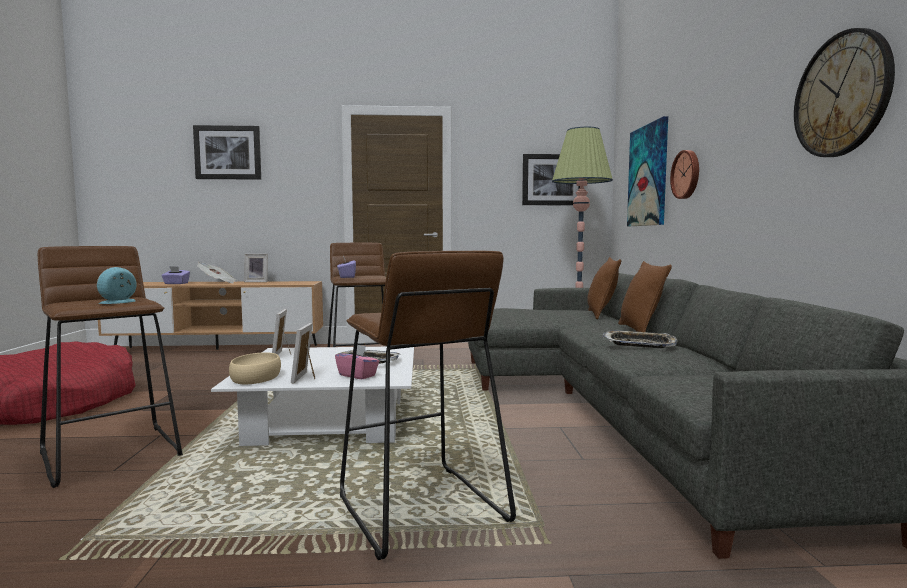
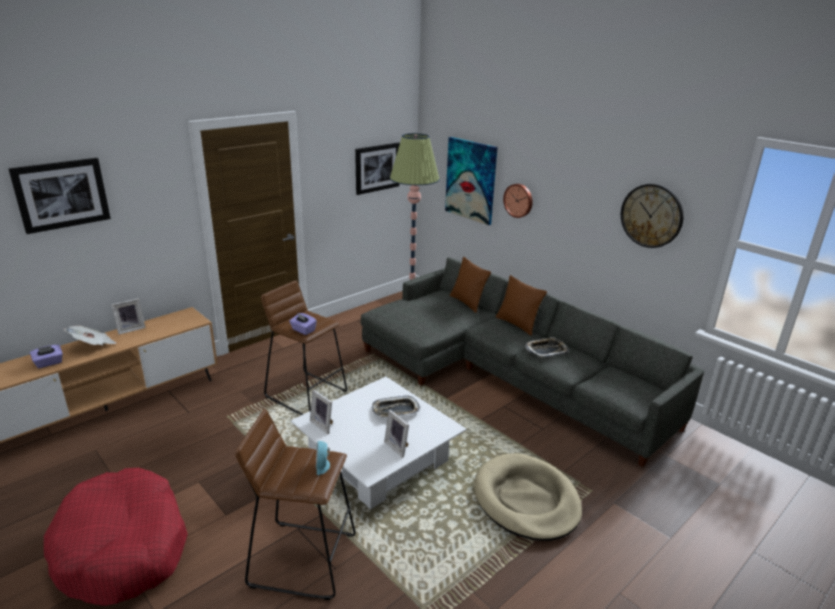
camera: 40 degrees left, 20 degrees up
(256, 377) = (367, 461): beige bowl -> none
(357, 375) = (421, 431): pink tissue box -> none
(420, 509) = (526, 500): brown stool -> beige dog bed

